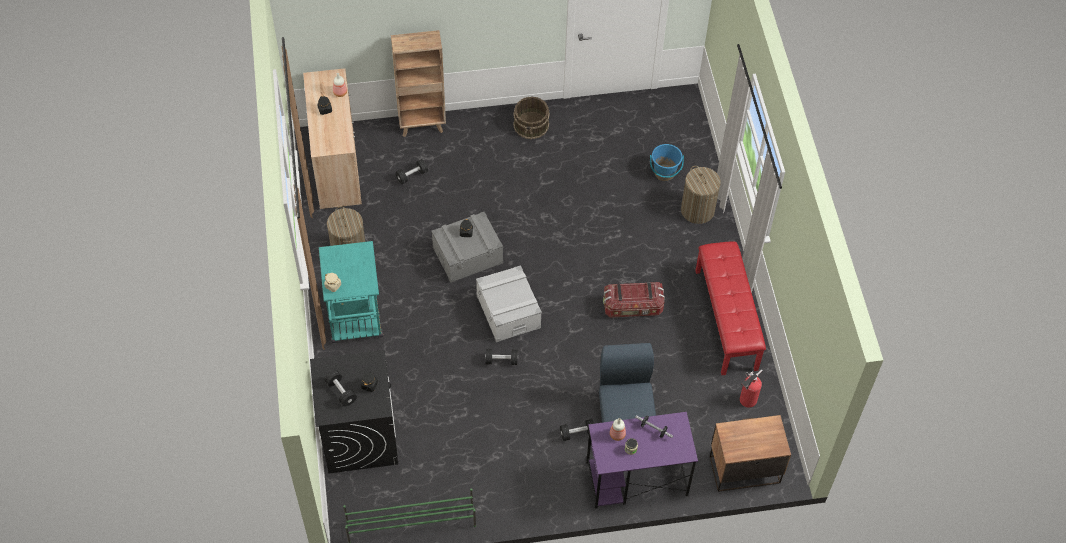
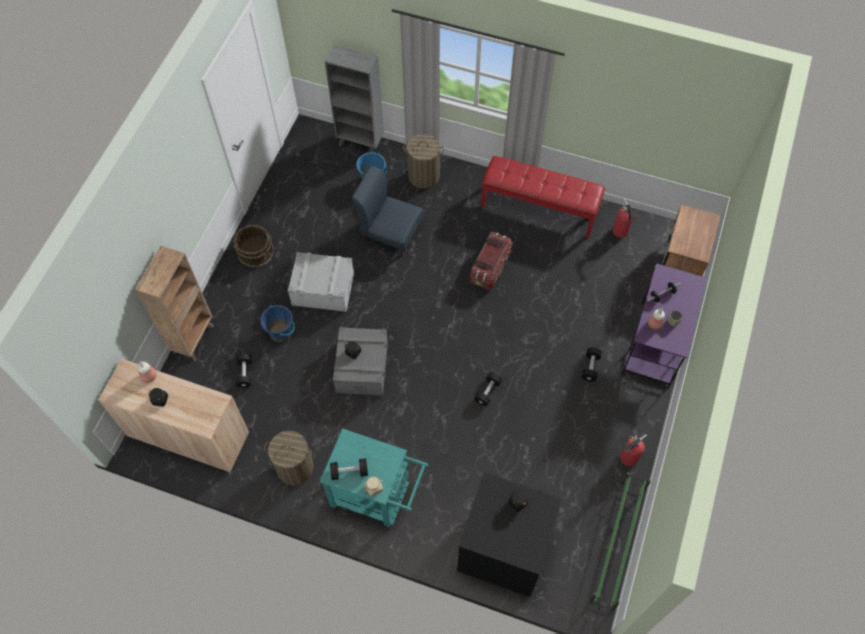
camera: 60 degrees left, 5 degrees up
(341, 392) = (512, 532): black dumbbell -> black dumbbell (349, 472)
(465, 181) = (280, 332): none -> blue bucket
(500, 500) = (627, 459): none -> fire extinguisher
(508, 311) = (440, 363): grey storage box -> grey storage box (323, 289)
(624, 412) = (588, 322): blue chair -> blue chair (390, 233)
(699, 144) = (360, 142): none -> grey bookcase

